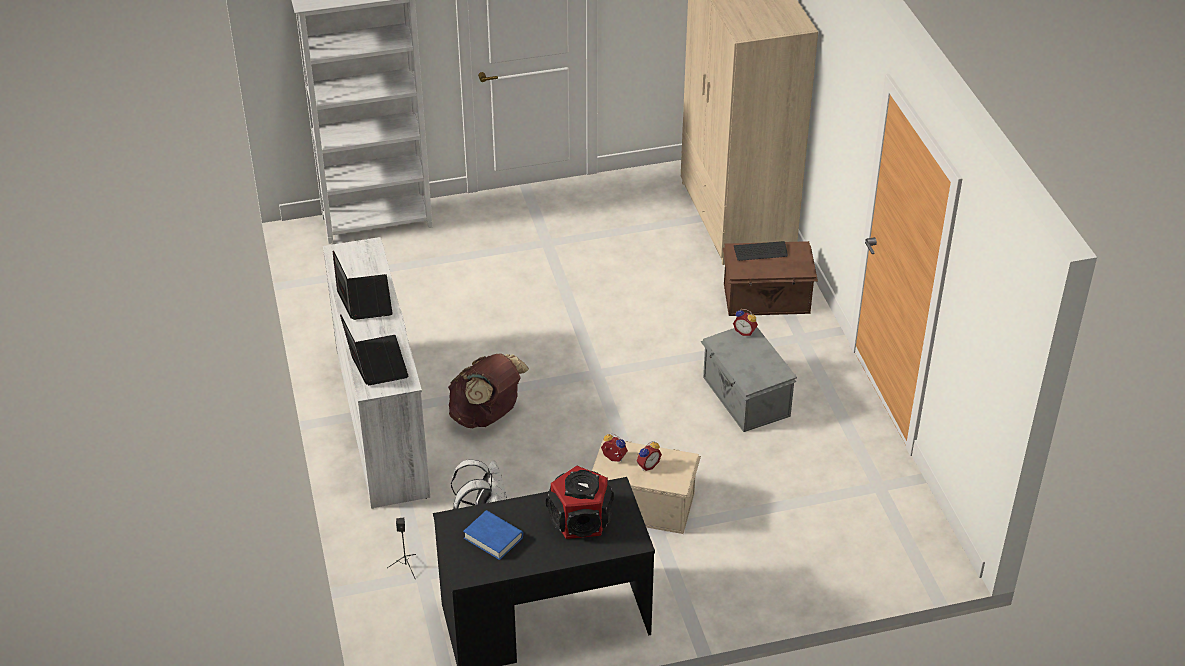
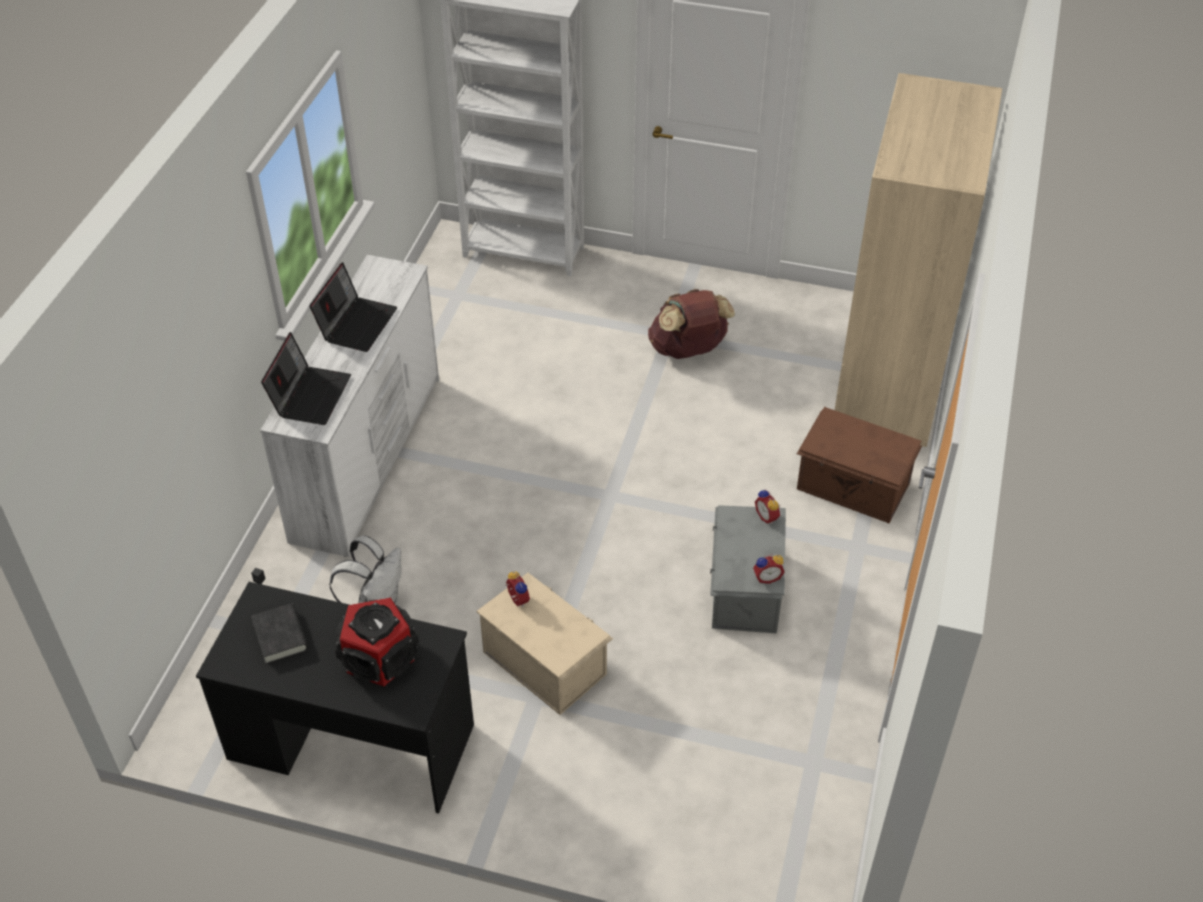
camera: 30 degrees right, 5 degrees up
(487, 416) = (468, 494): brown backpack -> brown backpack (688, 350)
(493, 538) = (280, 637): blue book -> black book
(647, 465) = (545, 623): alarm clock -> alarm clock (767, 577)
(760, 252) = (856, 432): keyboard -> none

